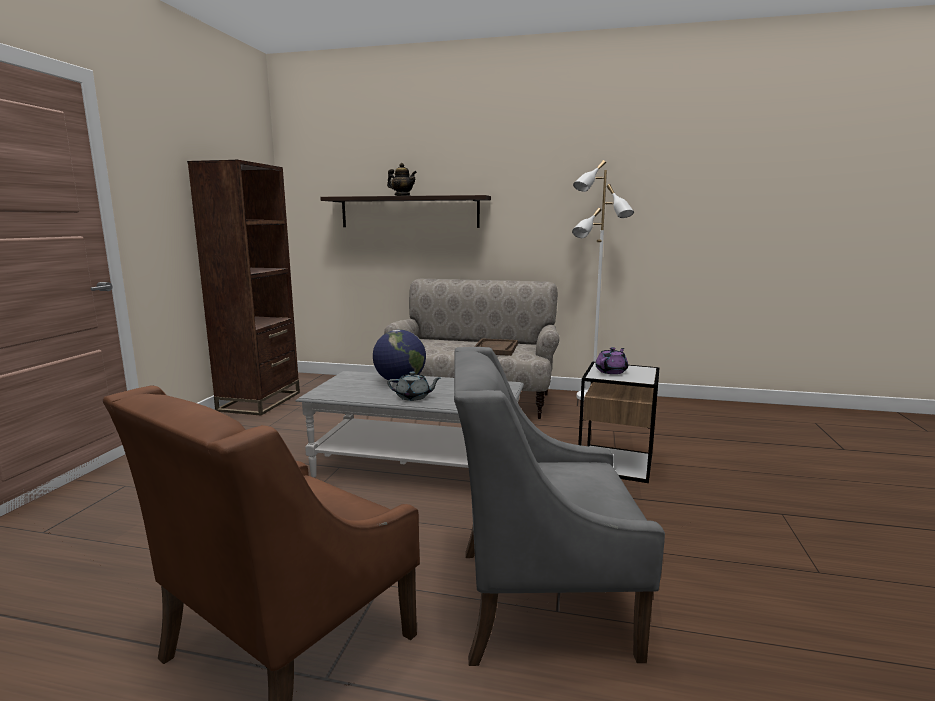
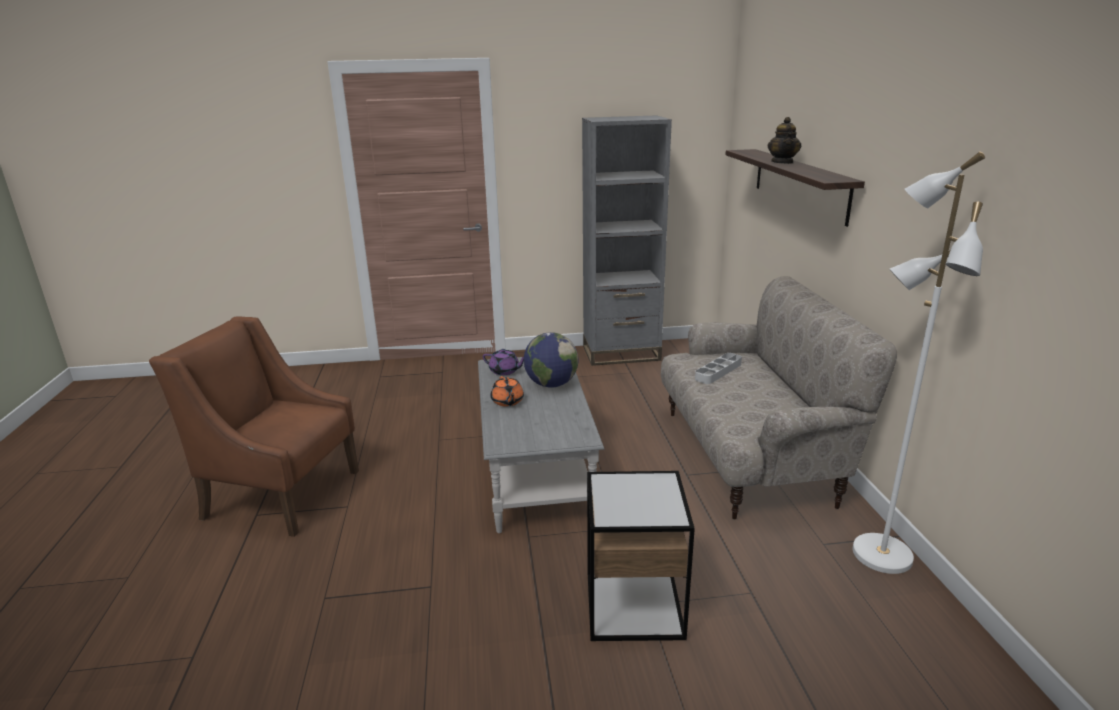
camera: 70 degrees right, 10 degrees up
(260, 401) = (621, 353): brown bookcase -> grey bookcase
(413, 397) = (507, 401): grey teapot -> orange teapot
(439, 347) = (718, 371): none -> grey tray
(495, 349) = (752, 404): brown tray -> none
(539, 599) = (338, 586): grey armchair -> none
(611, 371) = (634, 489): purple teapot -> purple teapot (505, 371)

